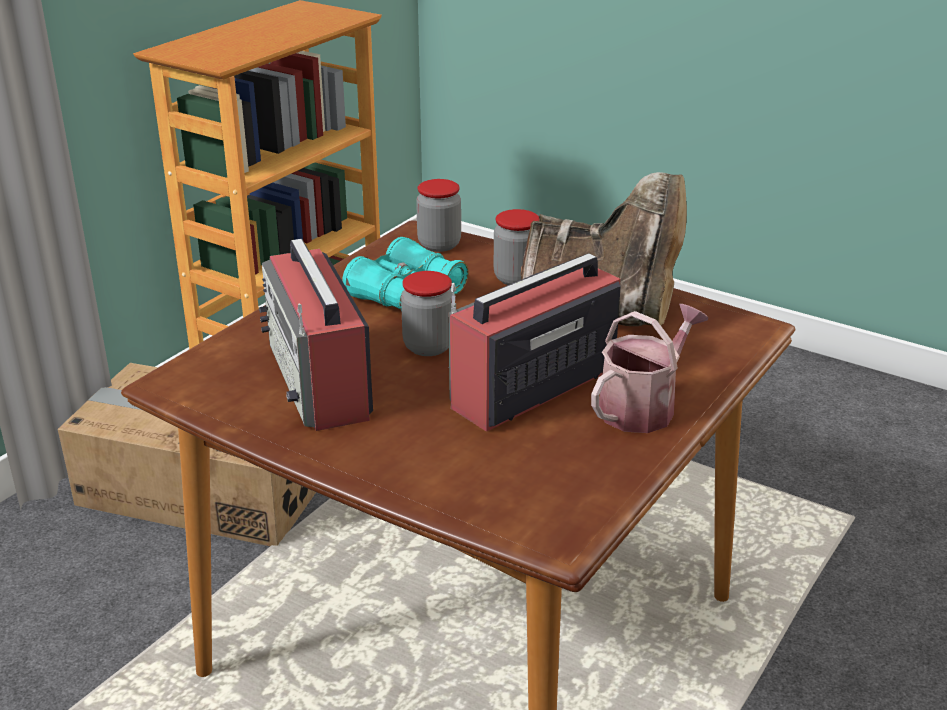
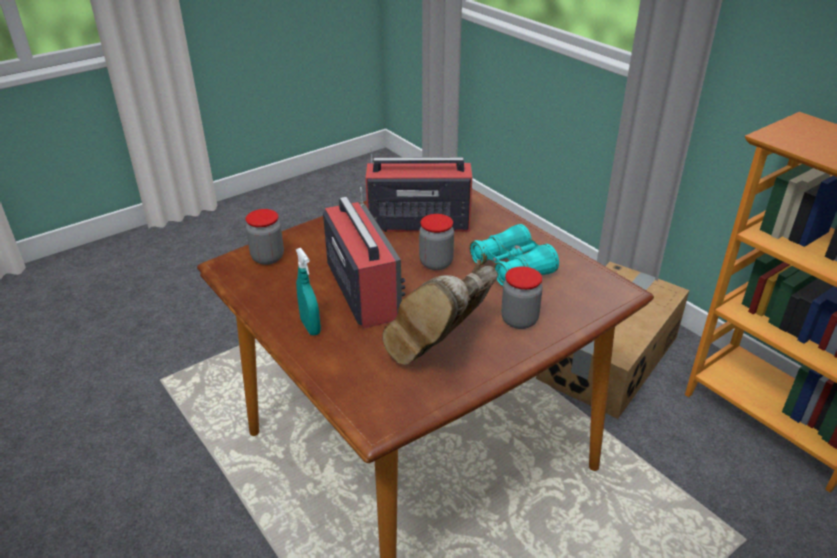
camera: 110 degrees right, 5 degrees up
(439, 244) = (594, 296): jar -> jar (268, 257)
(643, 407) = (310, 327): watering can -> turquoise spray bottle

